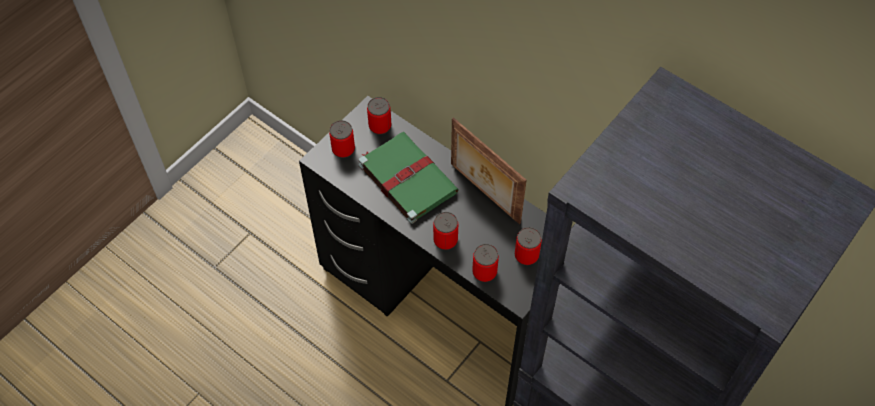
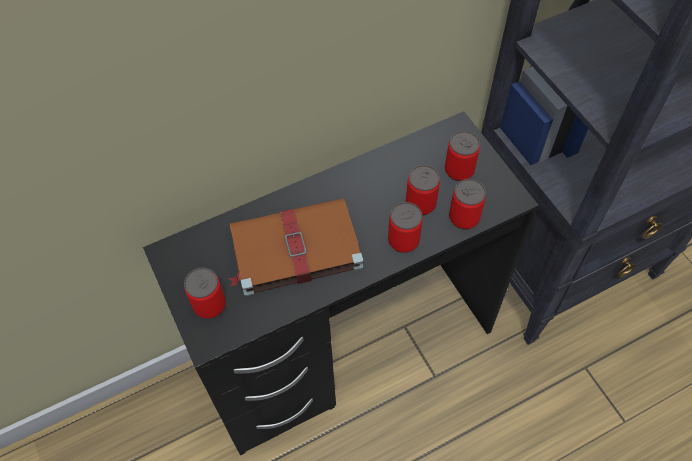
camera: 65 degrees left, 0 degrees up
(380, 126) = (199, 250): can -> can (420, 204)
(406, 177) = (293, 249): green book -> brown book
(483, 194) = (358, 179): picture frame -> none

